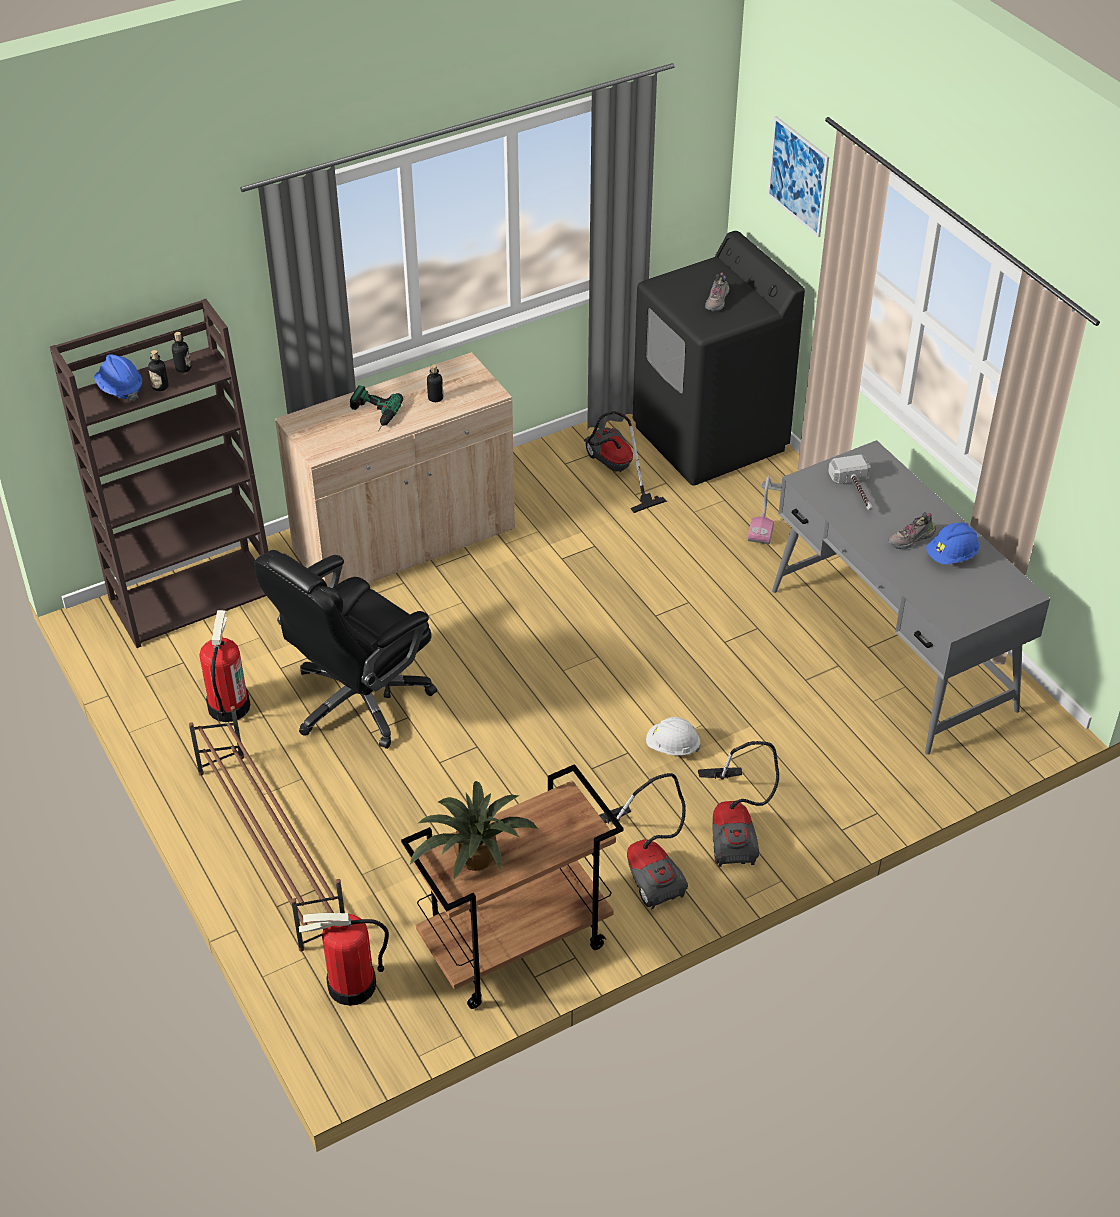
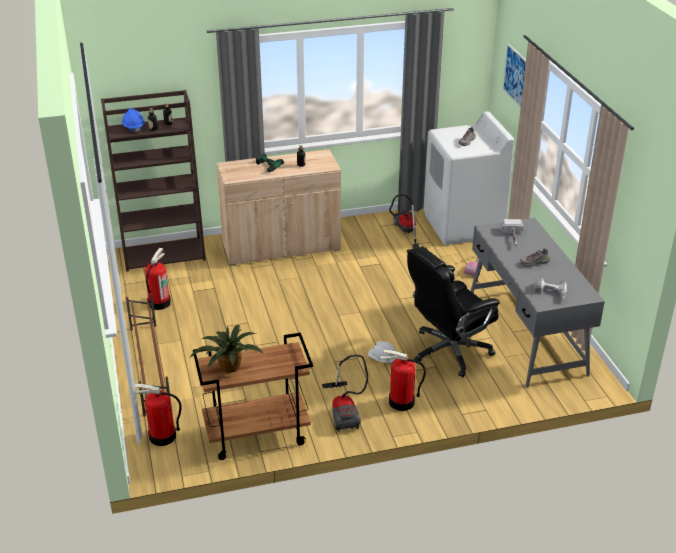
camera: 15 degrees right, 10 degrees down
(357, 701) = (225, 311): black office chair -> black office chair (449, 351)
(710, 438) = (463, 225): black washing machine -> white washing machine
(734, 827) = (401, 402): vacuum cleaner -> fire extinguisher
(952, 556) = (554, 273): blue hard hat -> none
(958, 599) = (550, 293): none -> power drill

